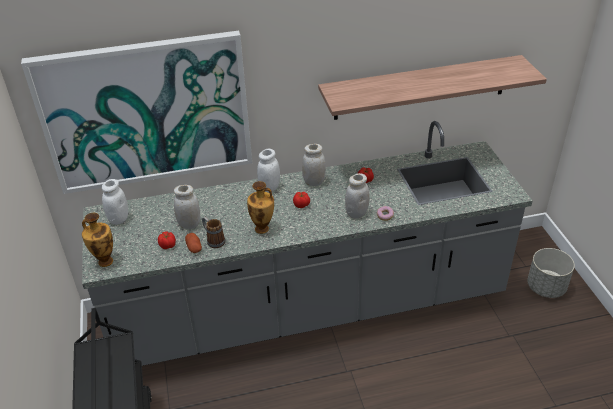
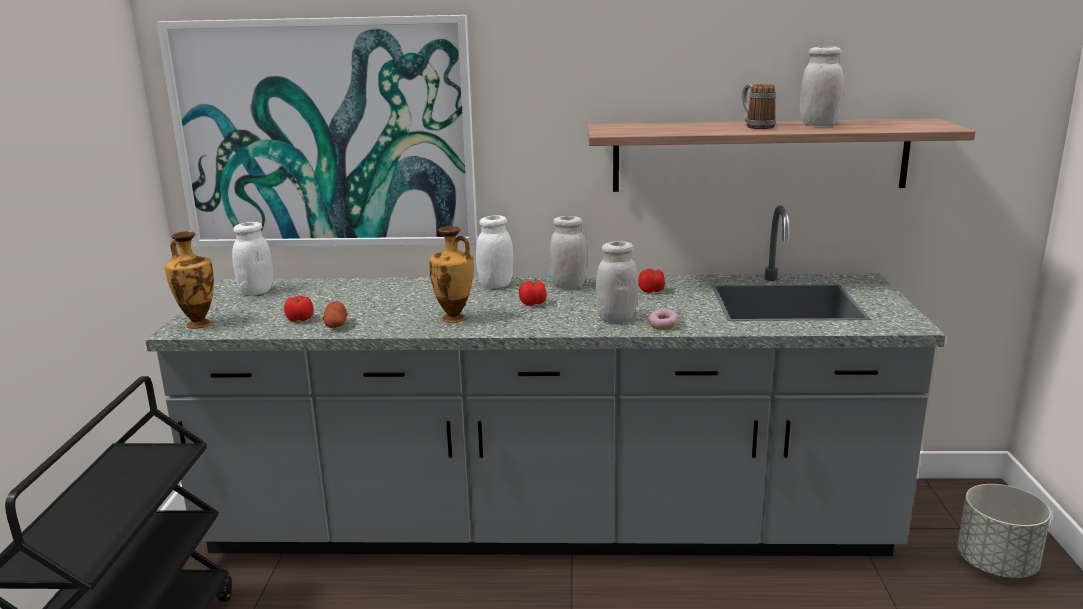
camera: 15 degrees right, 20 degrees down
(189, 224) = (349, 305): white jar -> white jar (818, 125)
(213, 240) = (370, 321): mug -> mug (756, 126)

